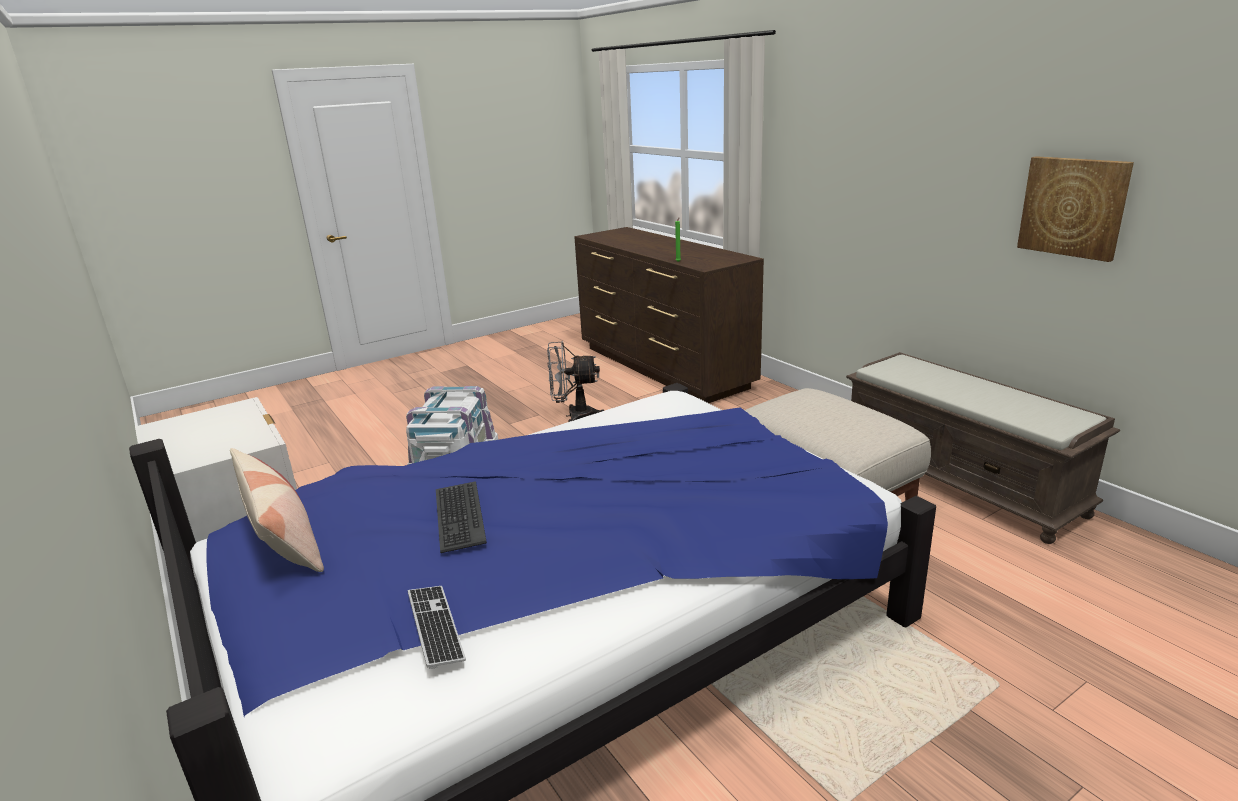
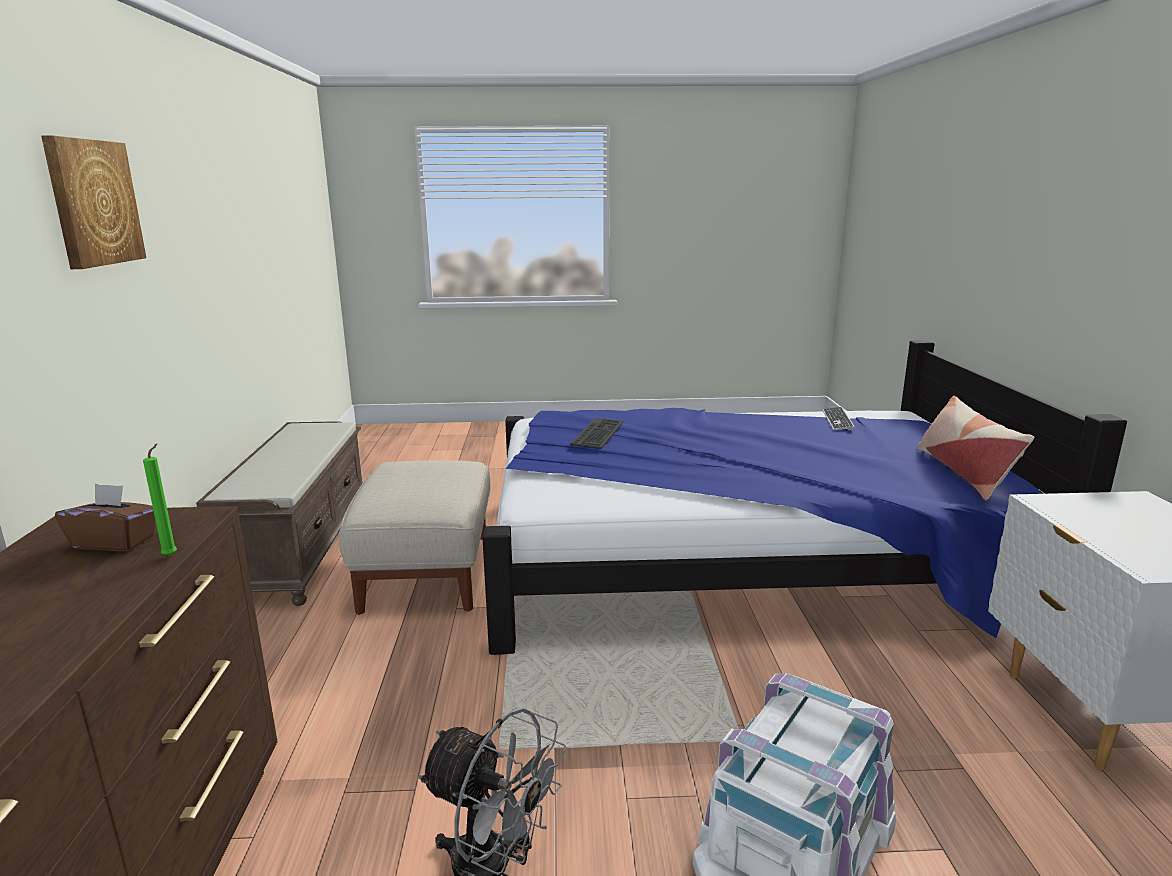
camera: 150 degrees left, 5 degrees down
(458, 516) = (817, 450): keyboard -> keyboard (598, 434)
(708, 259) = (115, 542): none -> brown tissue box
(1073, 207) = (224, 272): picture -> picture (93, 203)

